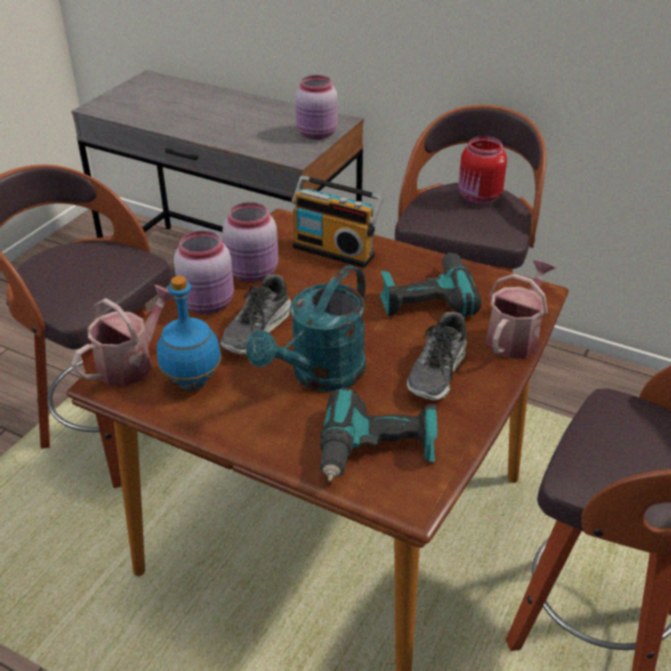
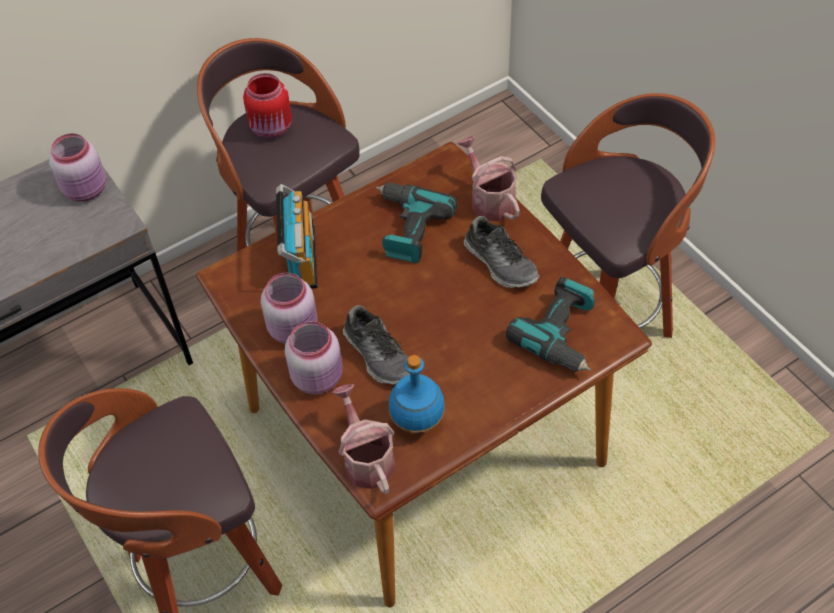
camera: 60 degrees left, 15 degrees up
(319, 376) = (461, 335): turquoise watering can -> none
(335, 250) = (300, 258): radio -> radio turned 60 degrees counterclockwise

